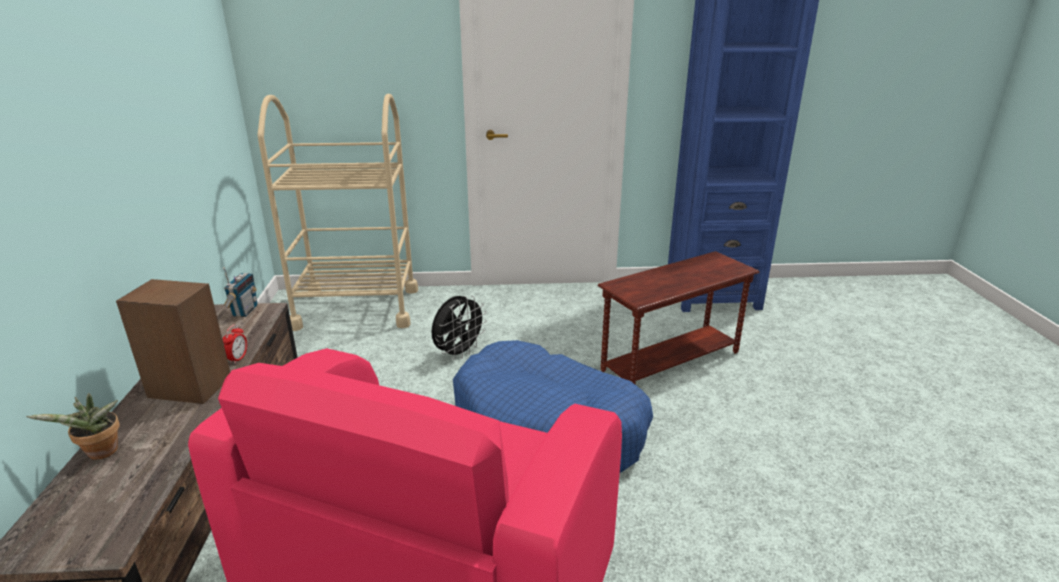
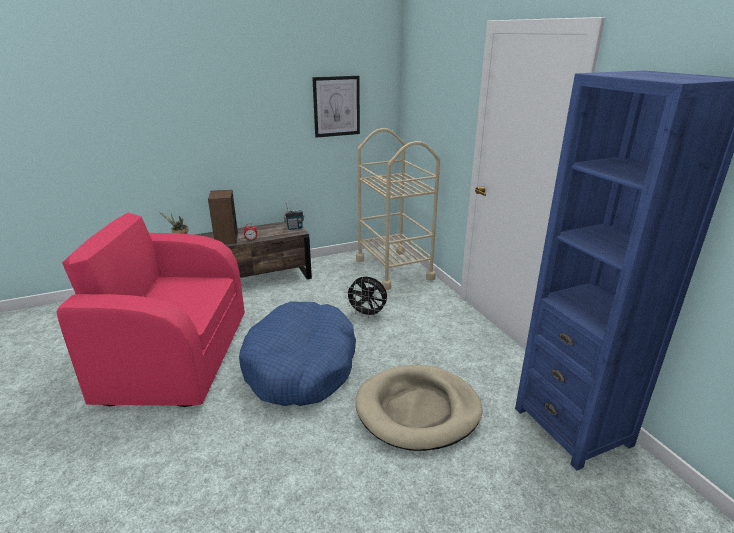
camera: 70 degrees right, 0 degrees up
(184, 69) = (336, 106): none -> picture
(670, 361) = (418, 410): brown side table -> beige dog bed

